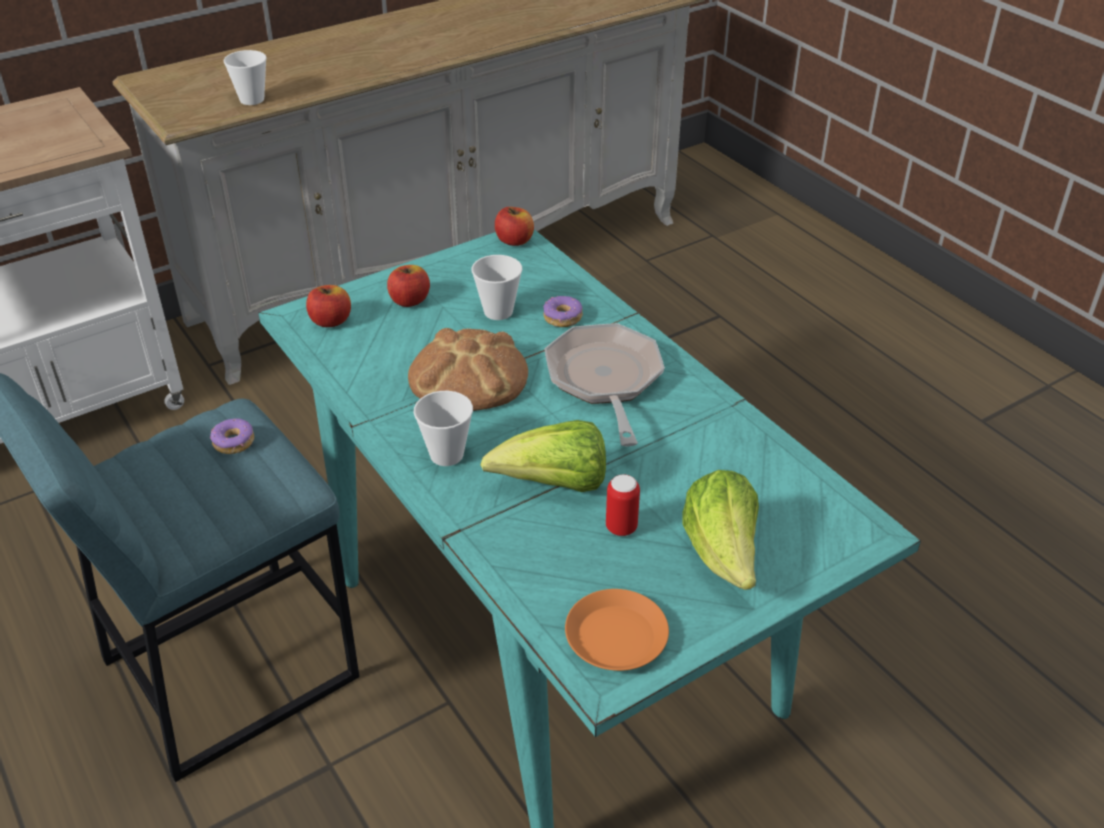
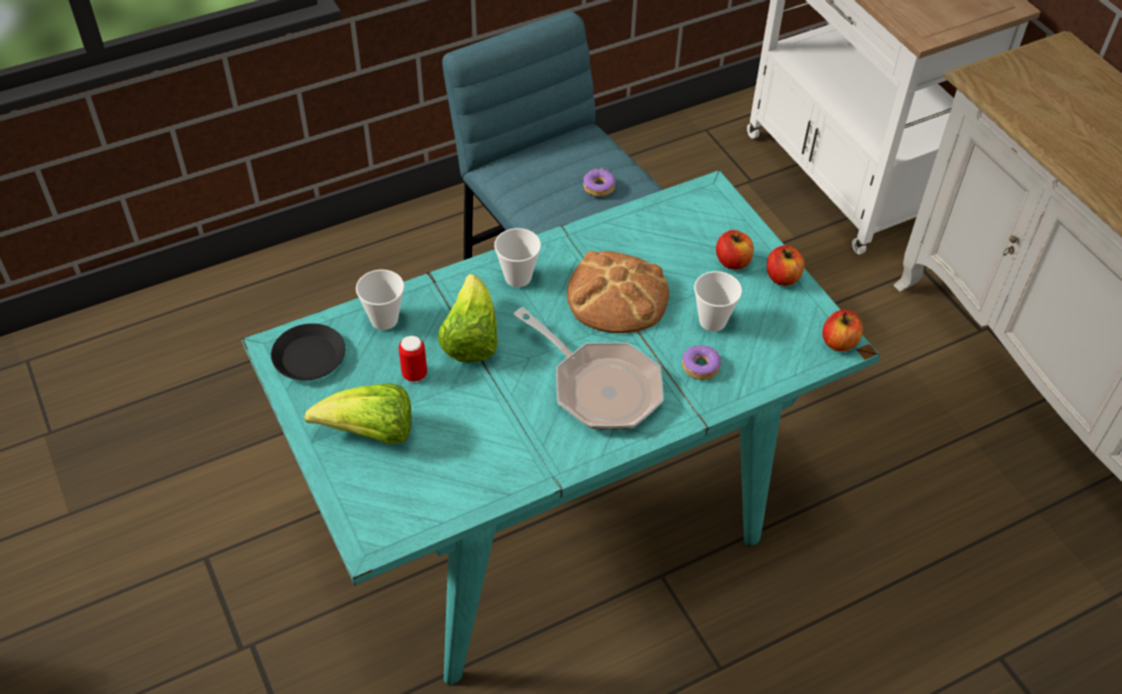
camera: 95 degrees right, 10 degrees up
(252, 99) = (1033, 120): cup -> cup (384, 319)
(331, 321) = (703, 212): apple -> apple (782, 277)
(605, 381) = (599, 387): frying pan -> frying pan turned 45 degrees clockwise
(616, 637) = (309, 357): orange plate -> black plate

